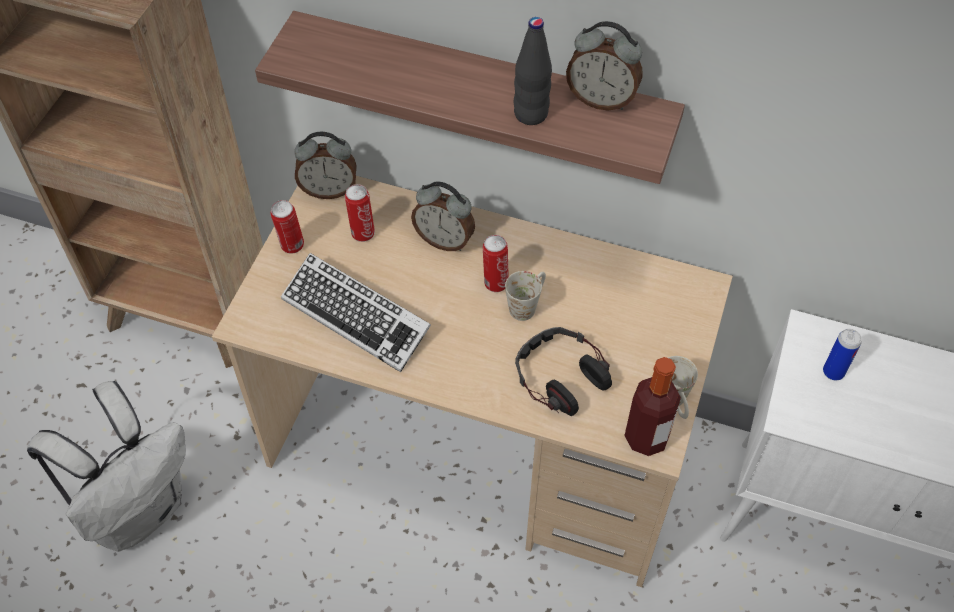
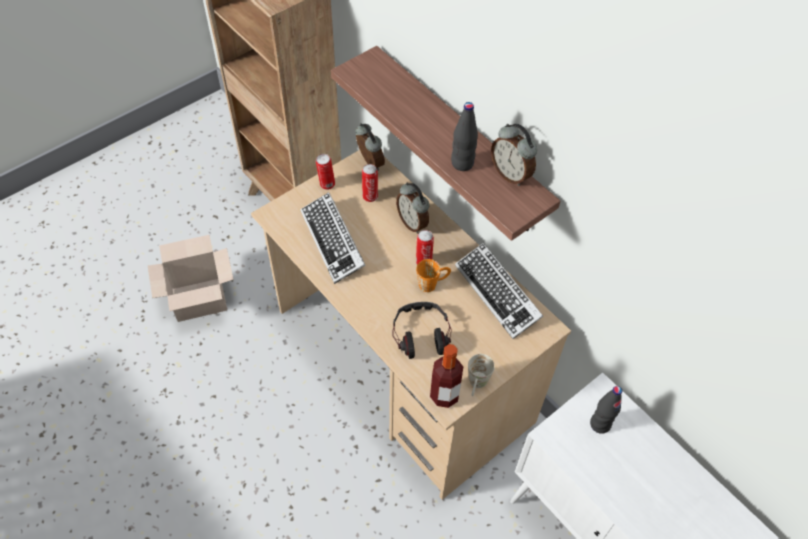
camera: 30 degrees right, 0 degrees up
(139, 509) = (201, 298): white backpack -> cardboard box
(329, 190) = (369, 163): alarm clock -> alarm clock turned 150 degrees counterclockwise
(527, 304) = (433, 283): white mug -> orange mug
(615, 275) = (497, 293): none -> keyboard
(833, 372) = (600, 424): can -> black bottle

